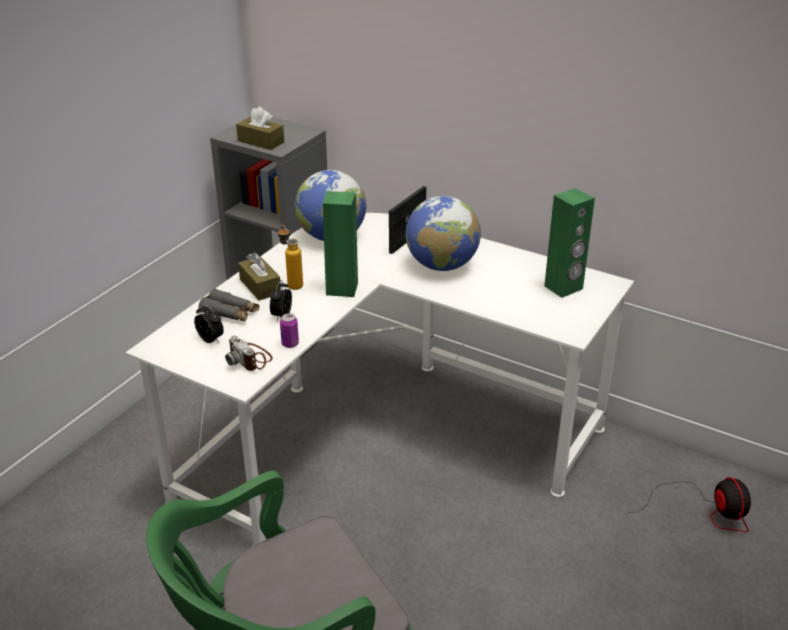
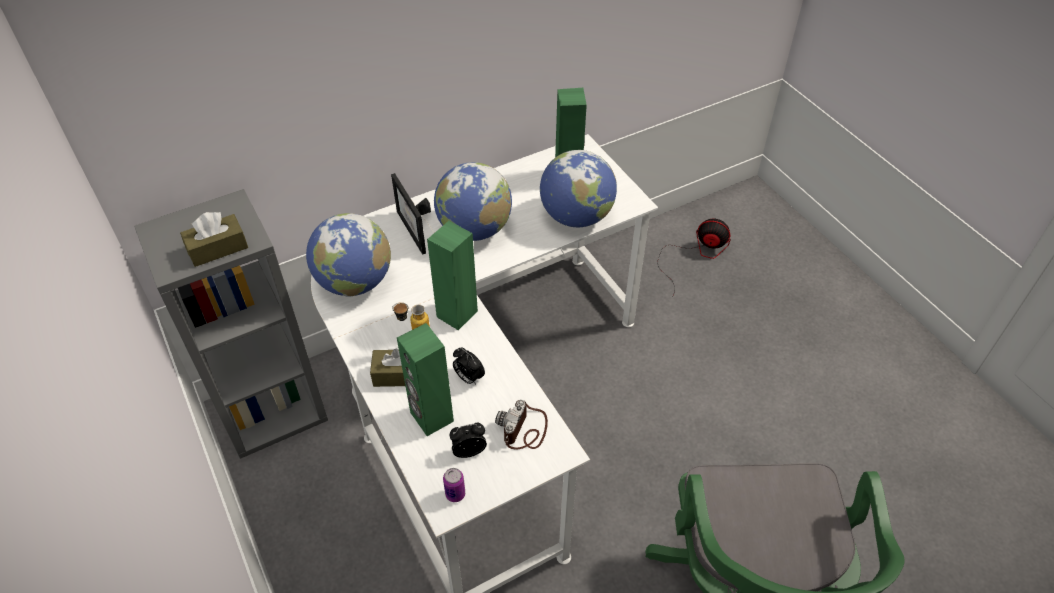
camera: 60 degrees left, 15 degrees up
(230, 313) = (431, 417): grey binoculars -> green speaker
(250, 359) = (524, 430): camera -> camera turned 120 degrees clockwise
(290, 344) = (521, 389): can -> can (455, 494)
(515, 308) = (576, 217): none -> globe

